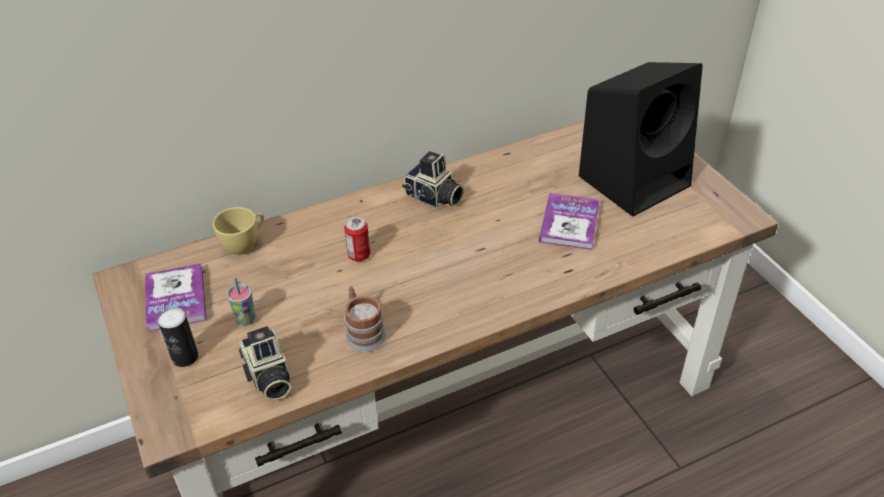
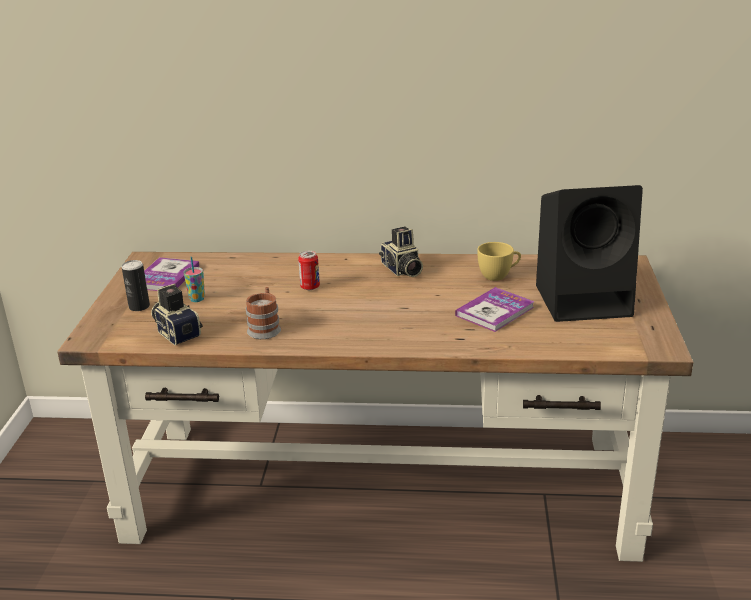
camera: 30 degrees right, 15 degrees down
(245, 244) = (240, 261): yellow cup -> yellow cup (498, 276)
(268, 377) = (177, 332): camera -> camera turned 135 degrees clockwise

